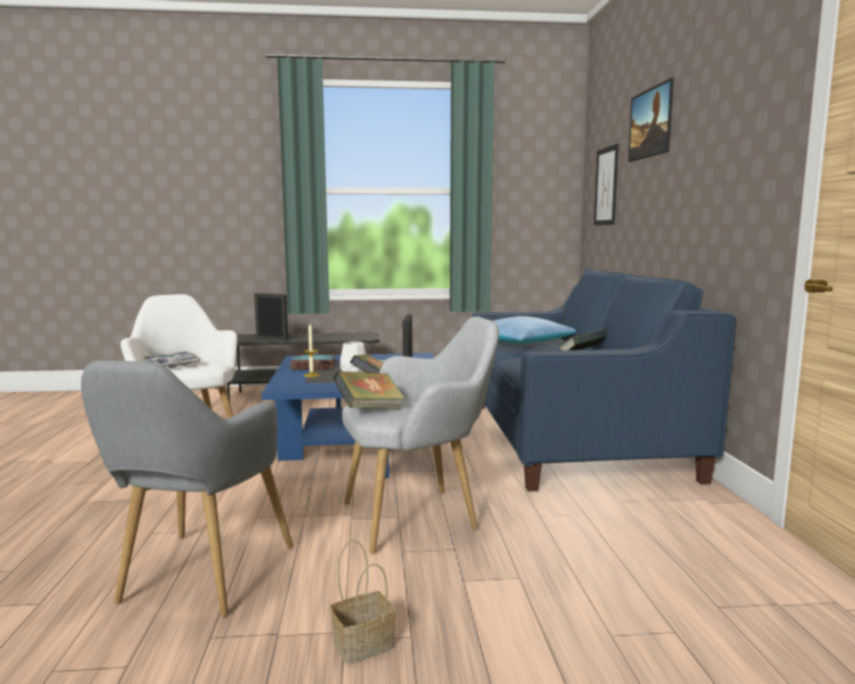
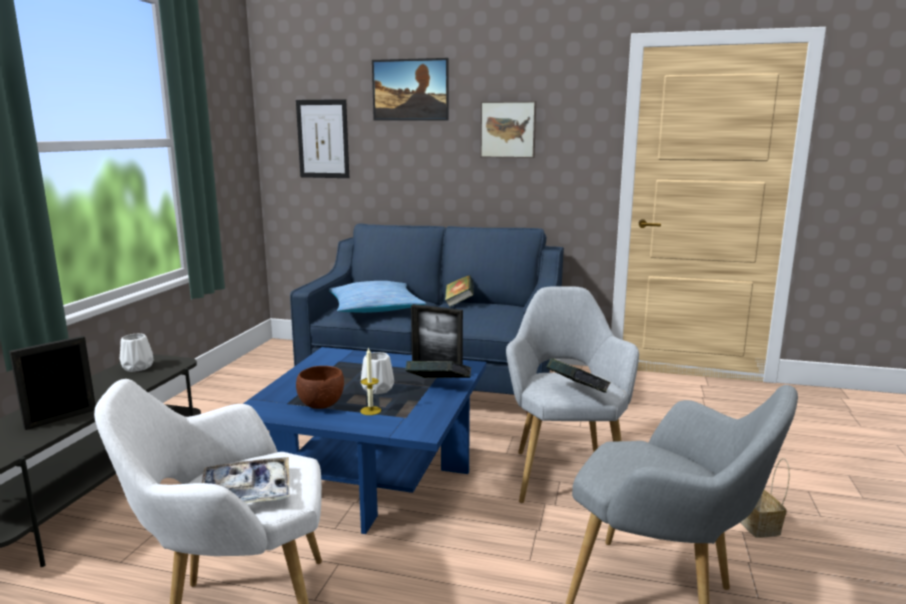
camera: 70 degrees left, 5 degrees up
(314, 366) = (321, 405): book -> brown bowl
(352, 335) = (138, 367): none -> white vase
(707, 154) = (508, 129): none -> picture

